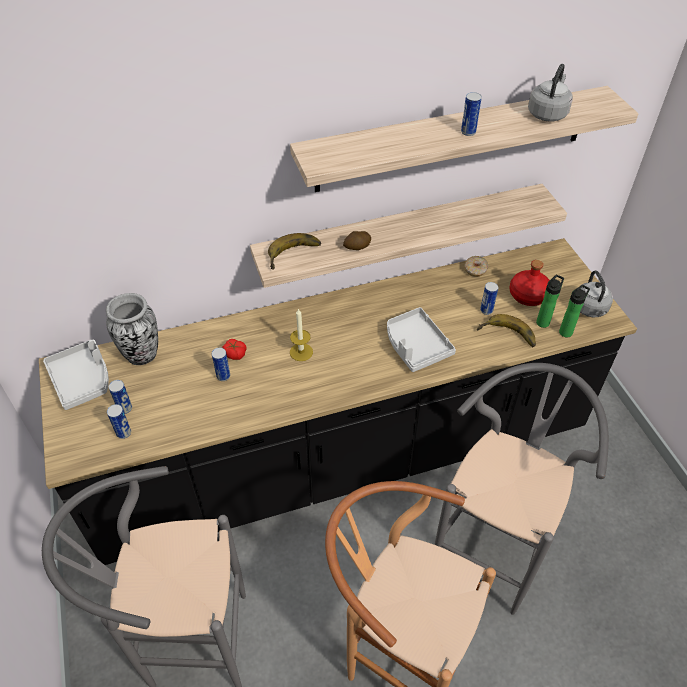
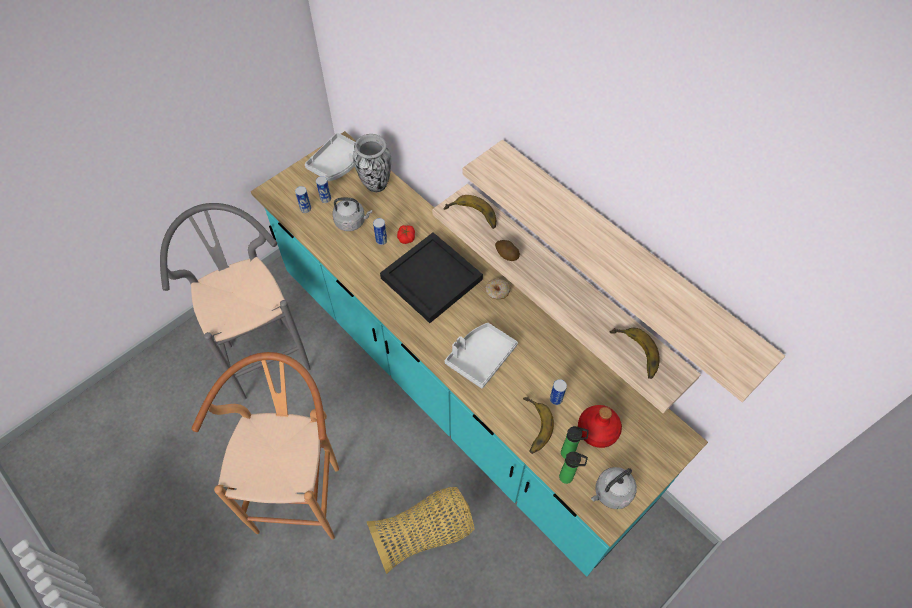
camera: 65 degrees right, 10 degrees up
(301, 352) = (430, 279): candle -> black tray
(343, 456) = (456, 383): black counter -> turquoise counter
(468, 132) = (602, 255): can -> none
(475, 270) = (605, 373): donut -> donut (497, 292)
(492, 549) = (424, 533): grey stool -> basket
(508, 210) = (633, 354): none -> banana
(547, 113) = (683, 312): grey kettle -> grey kettle (352, 222)

